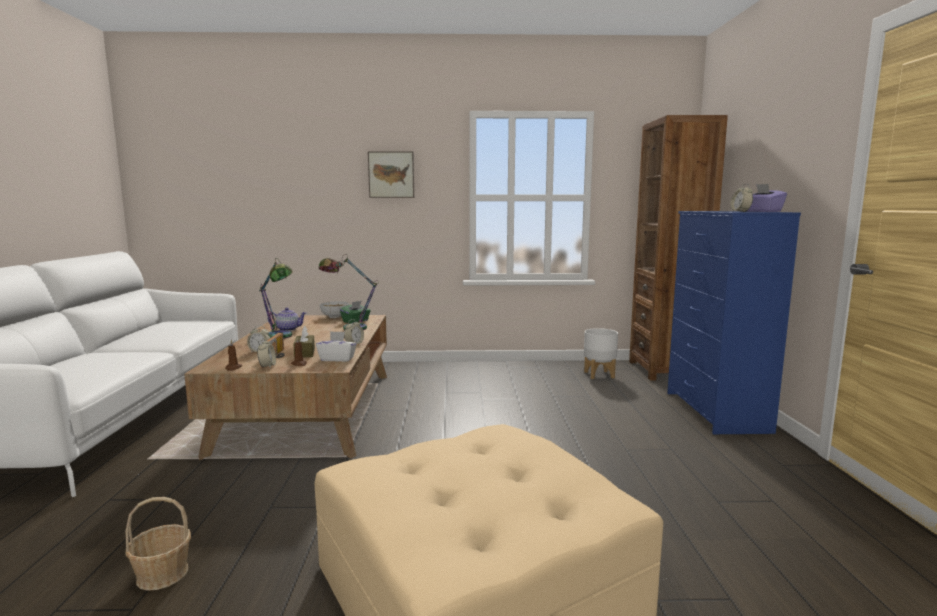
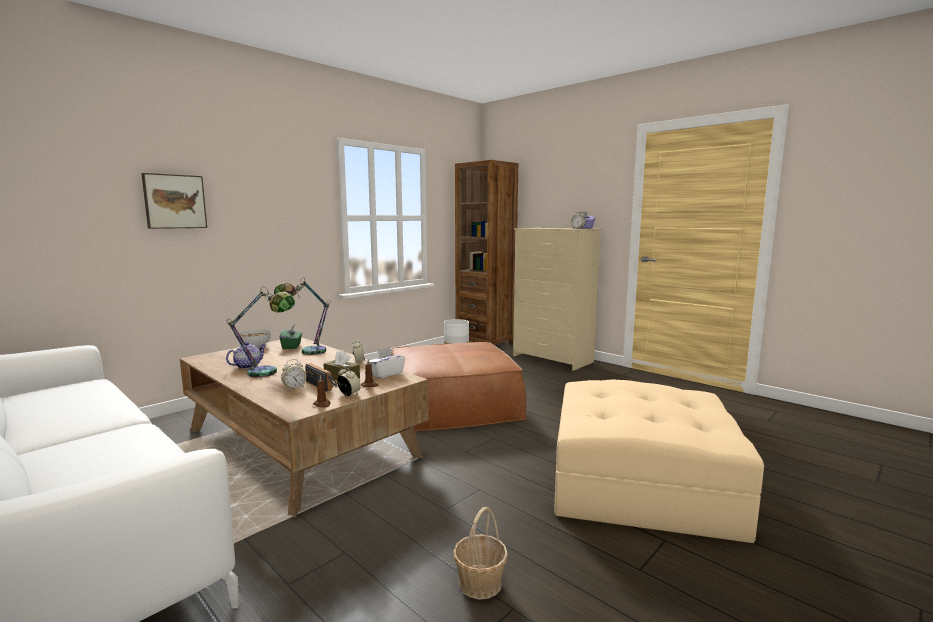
camera: 45 degrees left, 0 degrees up
(391, 175) = (270, 194): picture -> picture (174, 201)
(484, 420) = (452, 403): none -> brown ottoman
(715, 412) = (552, 359): blue dresser -> beige dresser

